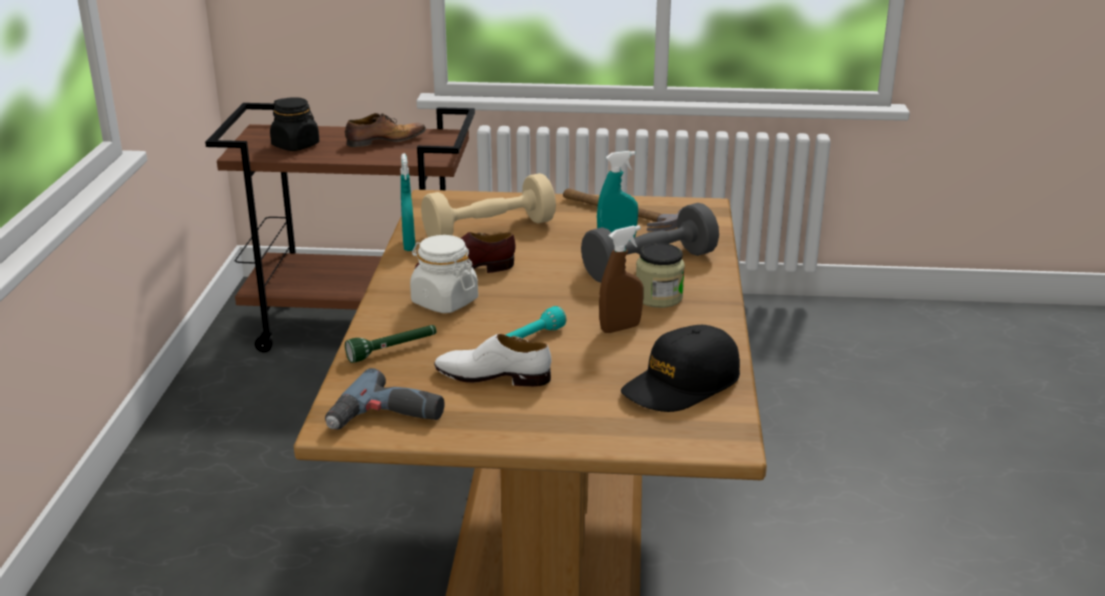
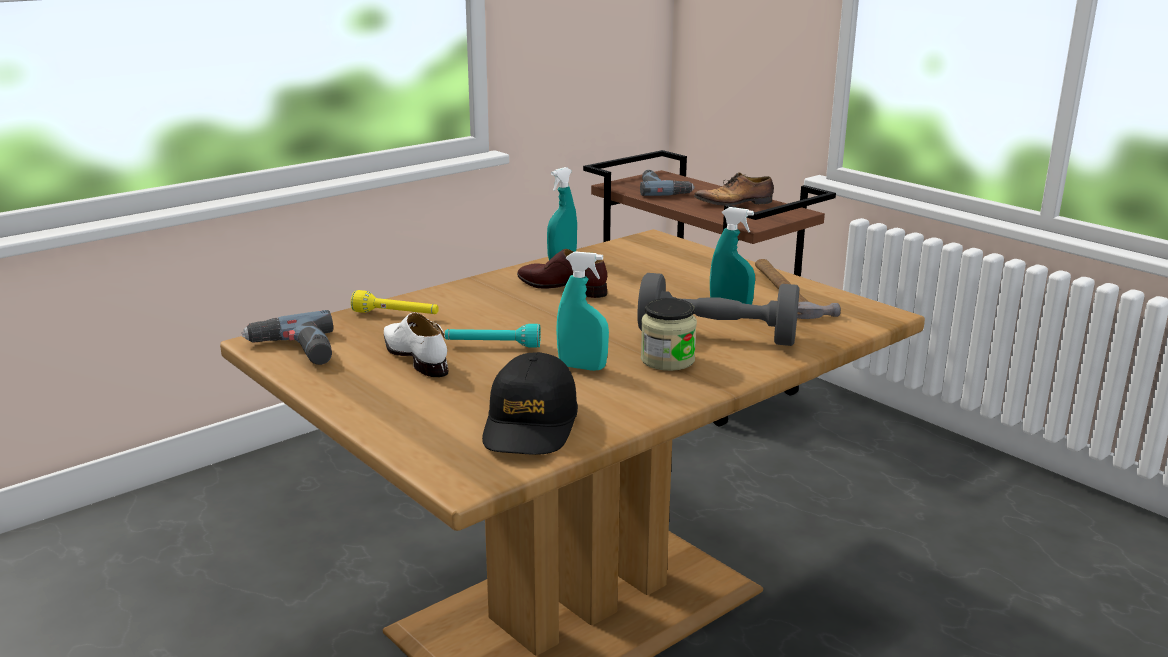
camera: 45 degrees right, 5 degrees down
(296, 145) = (663, 190): black jar -> power drill
(384, 141) = (735, 203): shoe -> shoe turned 150 degrees clockwise
(393, 350) = (396, 315): green flashlight -> yellow flashlight
(444, 301) = (500, 300): white jar -> none
(489, 230) = (643, 270): beige dumbbell -> none
(620, 328) = (582, 367): brown spray bottle -> turquoise spray bottle
(681, 385) = (531, 424): black cap -> black cap turned 90 degrees counterclockwise

